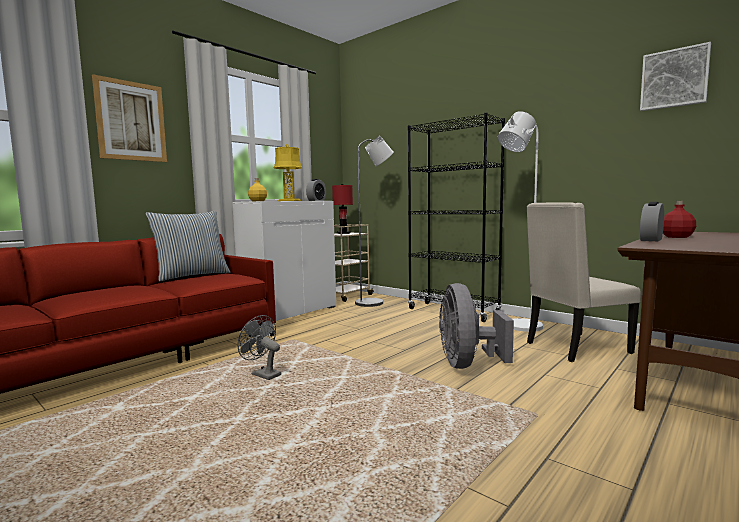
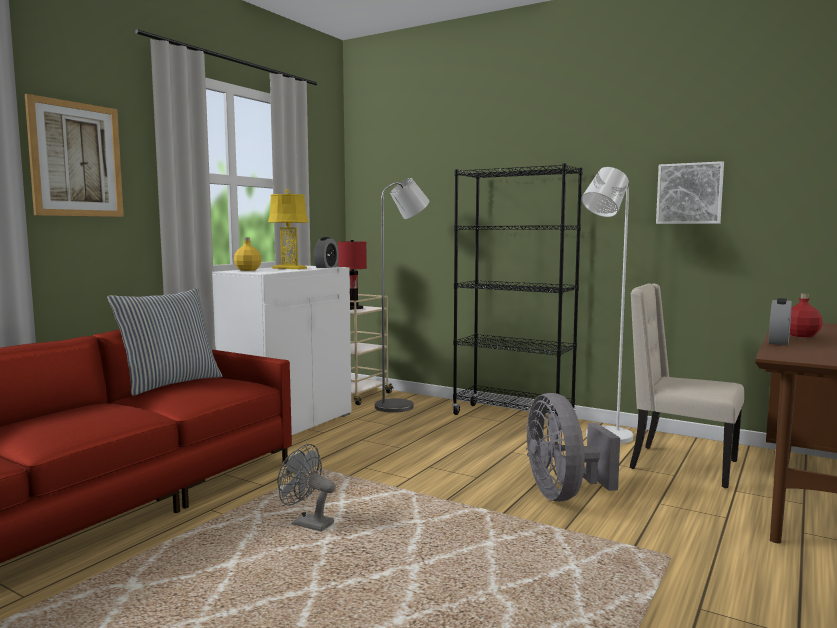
camera: 10 degrees left, 0 degrees up
(575, 348) = (680, 465): beige chair -> beige chair turned 60 degrees clockwise
(674, 79) = (788, 140): picture -> picture (689, 193)

